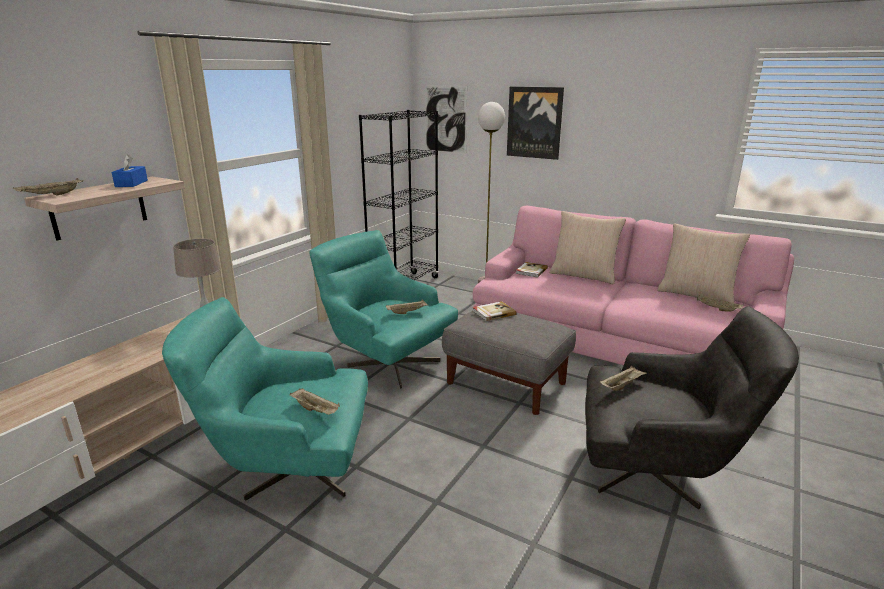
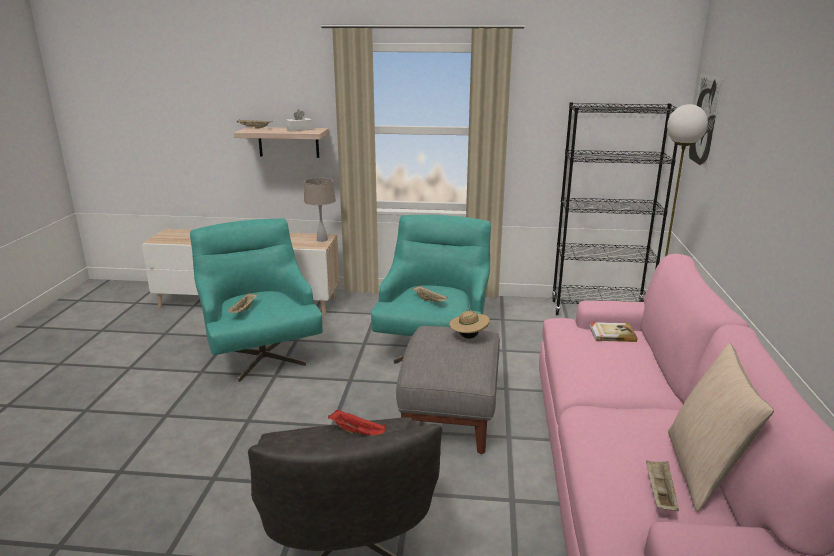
camera: 65 degrees right, 0 degrees up
(131, 183) = (299, 129): blue tissue box -> white tissue box
(493, 312) = (468, 336): book -> beige hat
(534, 122) = (754, 143): picture -> none
(583, 275) = (648, 369): beige pillow -> none
(621, 385) = (358, 432): beige tray -> red tray

